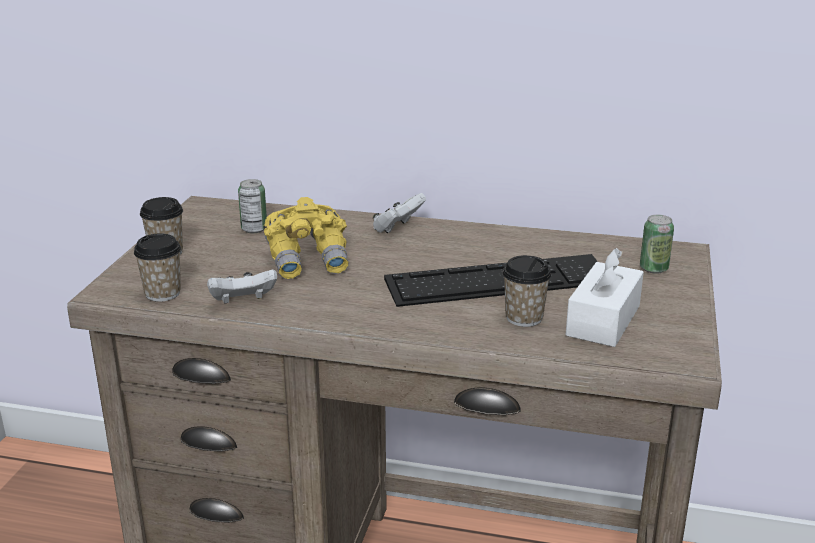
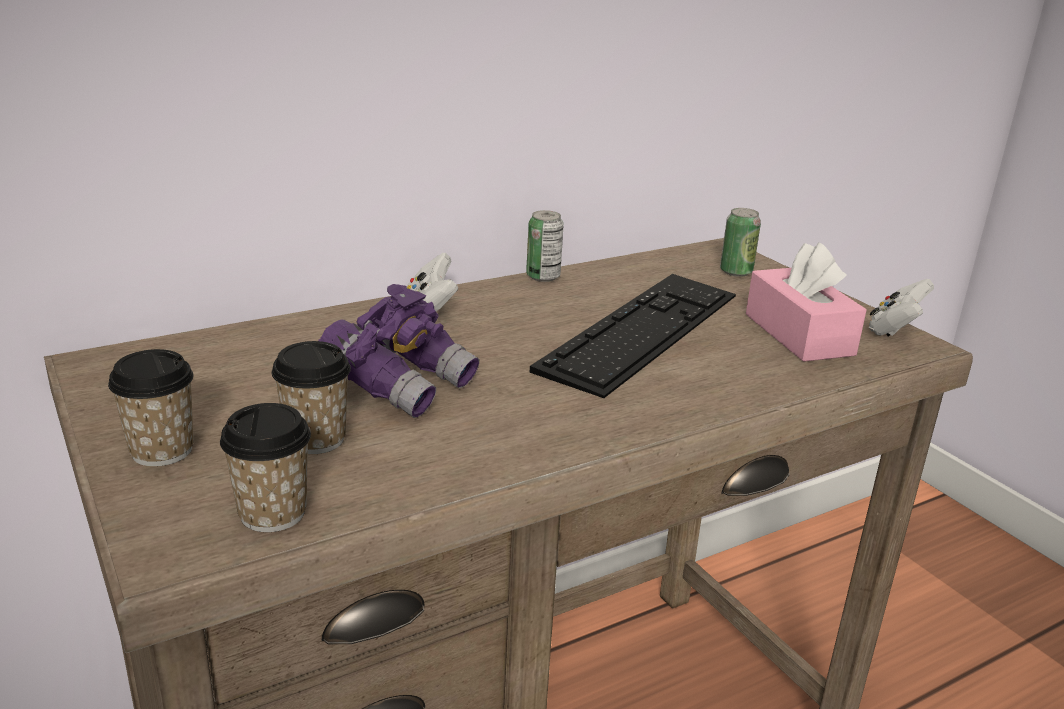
camera: 45 degrees left, 0 degrees up
(243, 302) = (416, 472): white game controller -> white game controller (895, 329)
(254, 229) = (243, 370): can -> can (543, 277)
(309, 261) = (400, 385): yellow binoculars -> purple binoculars
(524, 318) = (737, 359): cup -> cup (316, 439)
(603, 320) = (798, 334): white tissue box -> pink tissue box

